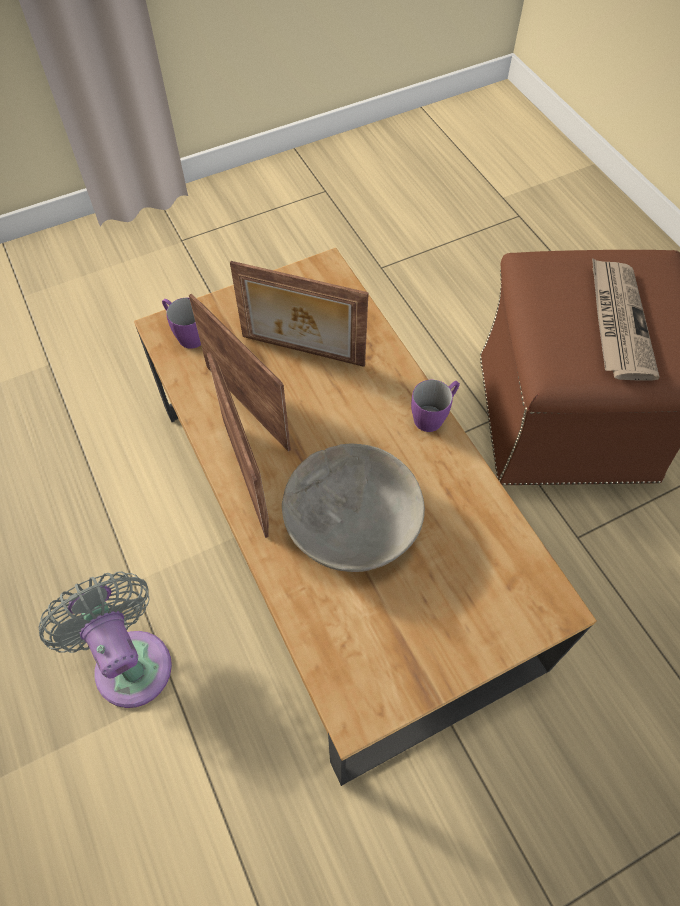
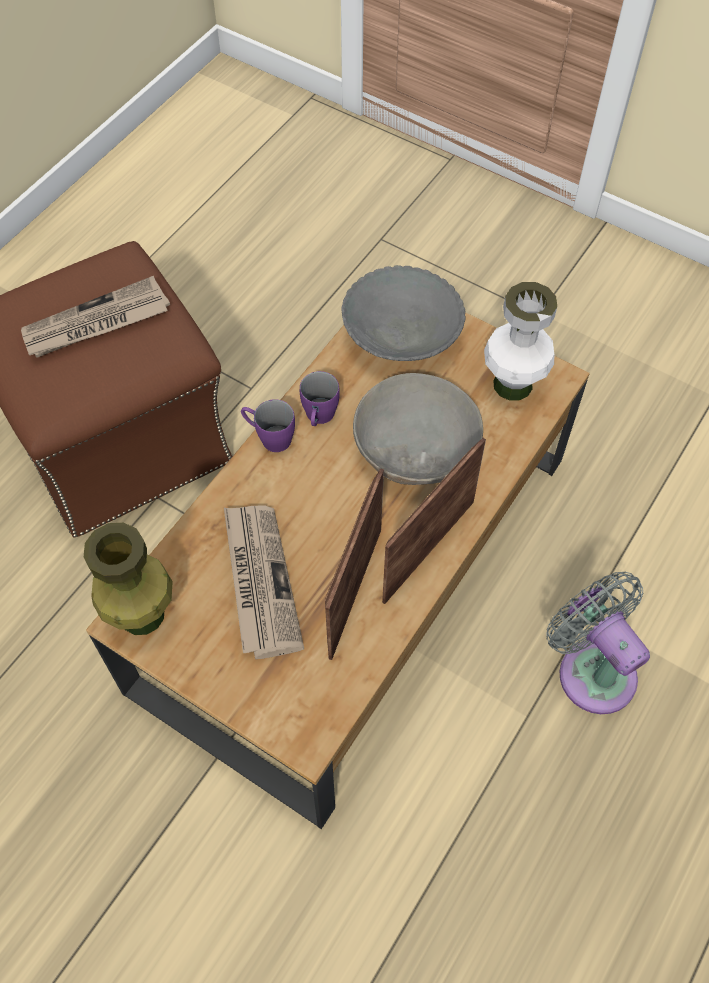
camera: 120 degrees left, 0 degrees up
(130, 660) = (592, 669): grey fan -> grey fan turned 120 degrees clockwise
(186, 334) = (301, 709): purple mug -> purple mug (319, 418)
(302, 352) = (259, 581): picture frame -> newspaper
(324, 278) = (142, 615): none -> green vase
(373, 660) = (513, 384): none -> white vase
(499, 587) = (401, 334): none -> grey bowl

